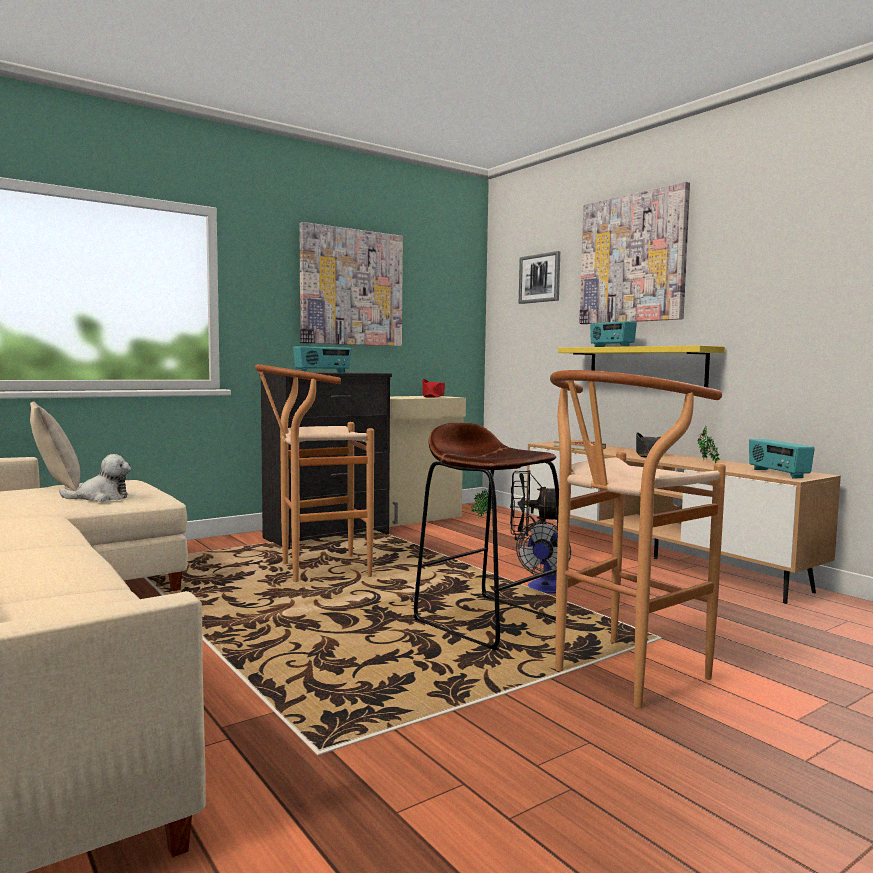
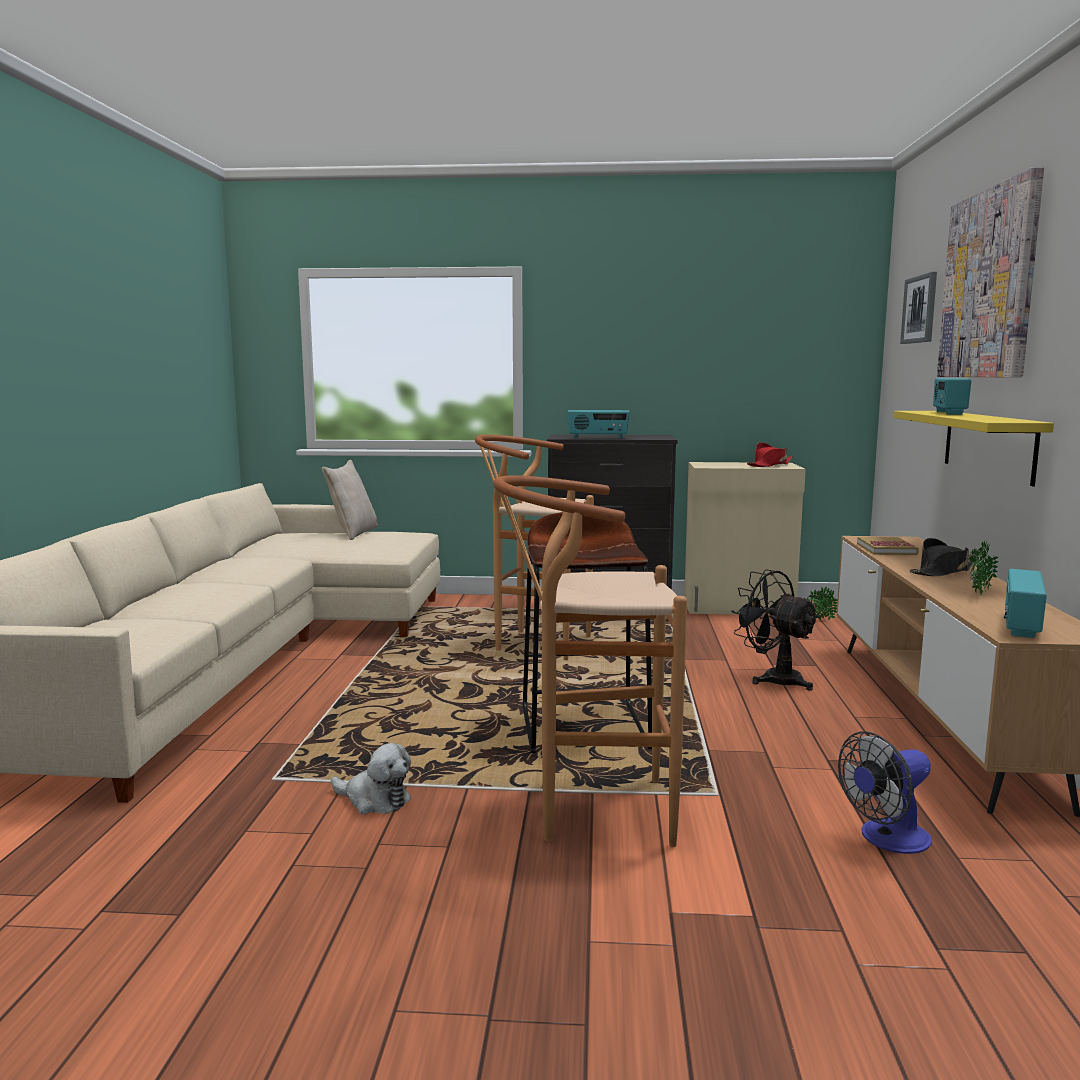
camera: 40 degrees right, 5 degrees up
(101, 498) = (354, 548): plush toy -> plush toy (374, 800)
(351, 287) = (677, 336): picture -> none
(546, 589) = (710, 714): fan -> fan (886, 839)

